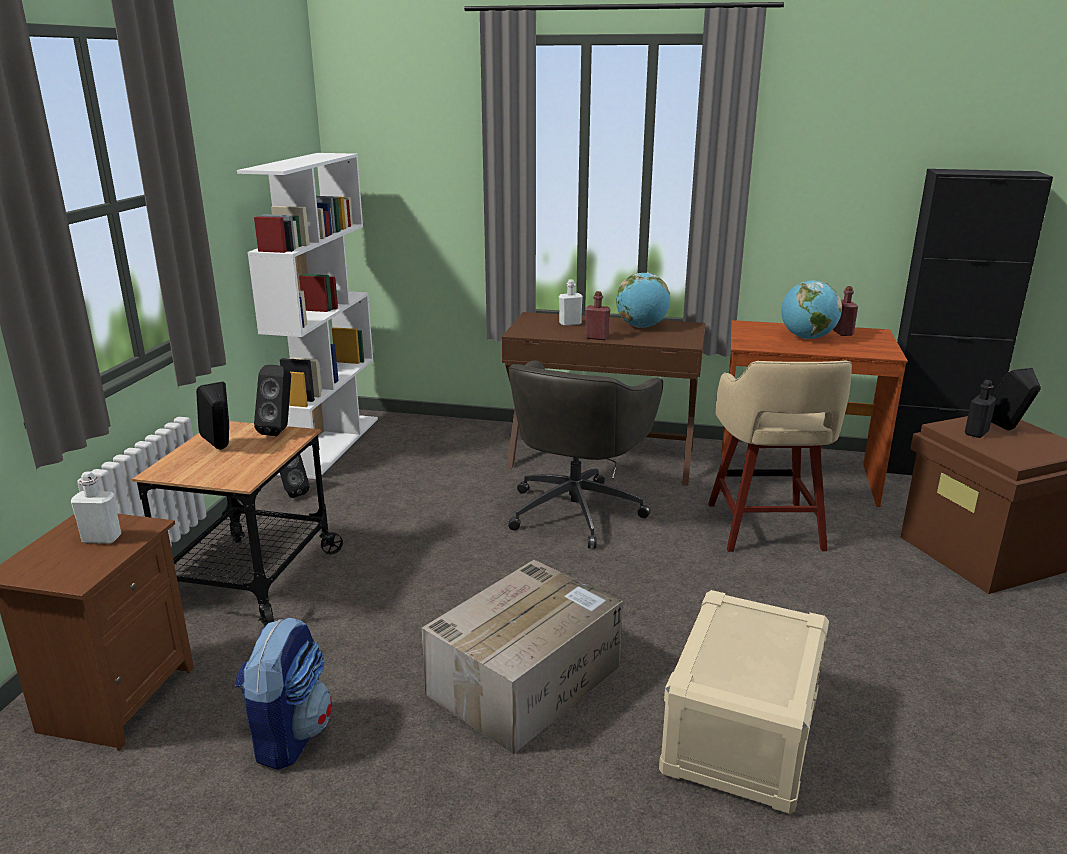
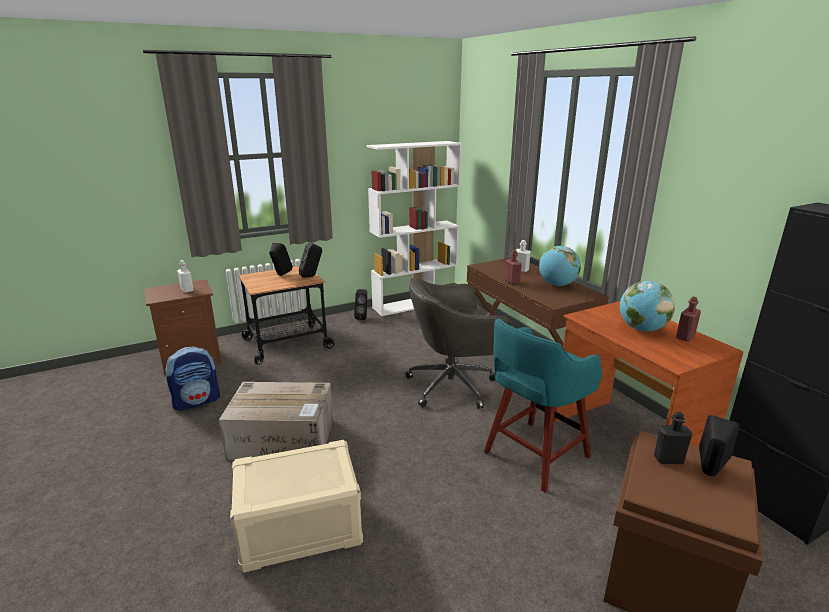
camera: 50 degrees right, 0 degrees up
(765, 529) = (534, 456): beige stool -> turquoise stool

